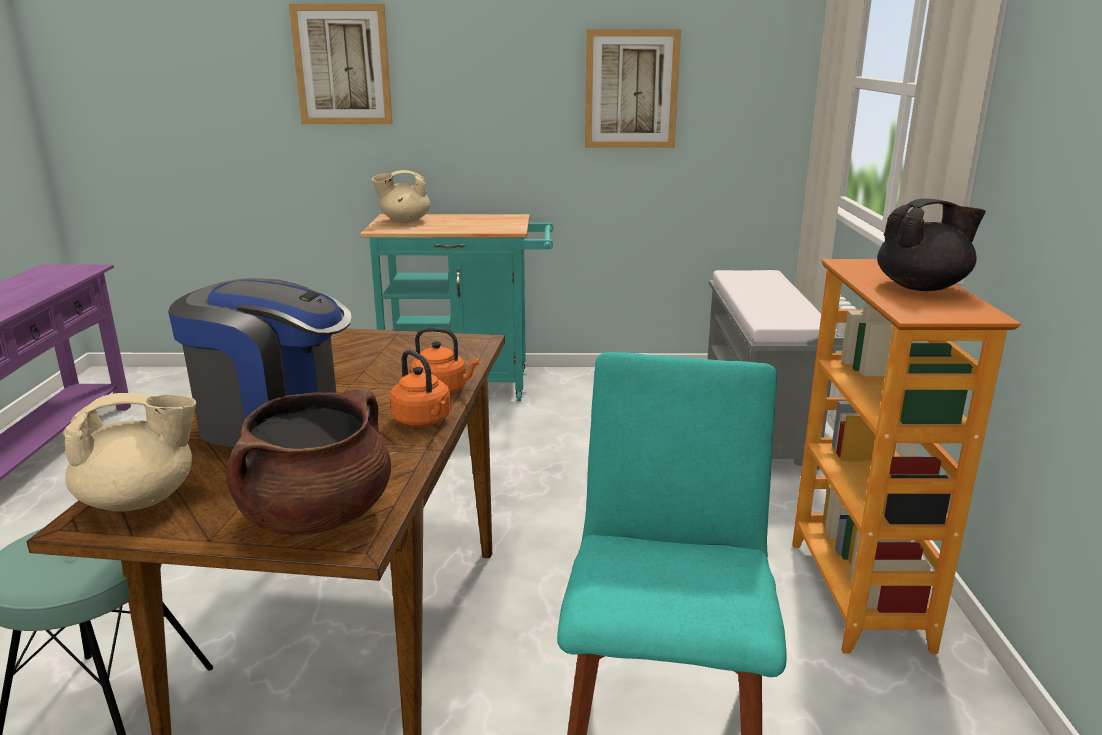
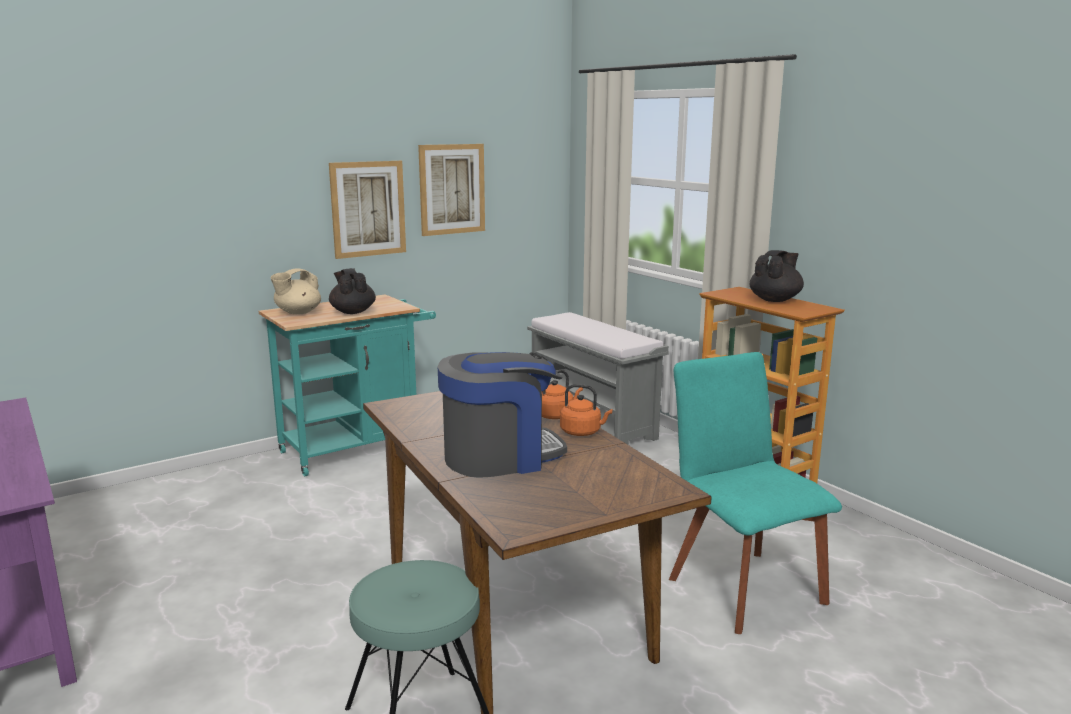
camera: 35 degrees left, 5 degrees down
(141, 500) = (519, 513): beige teapot -> none
(316, 515) = (633, 487): brown cooking pot -> none
(342, 65) = (218, 180): picture -> picture (368, 209)
(453, 227) = (352, 312): none -> black teapot

